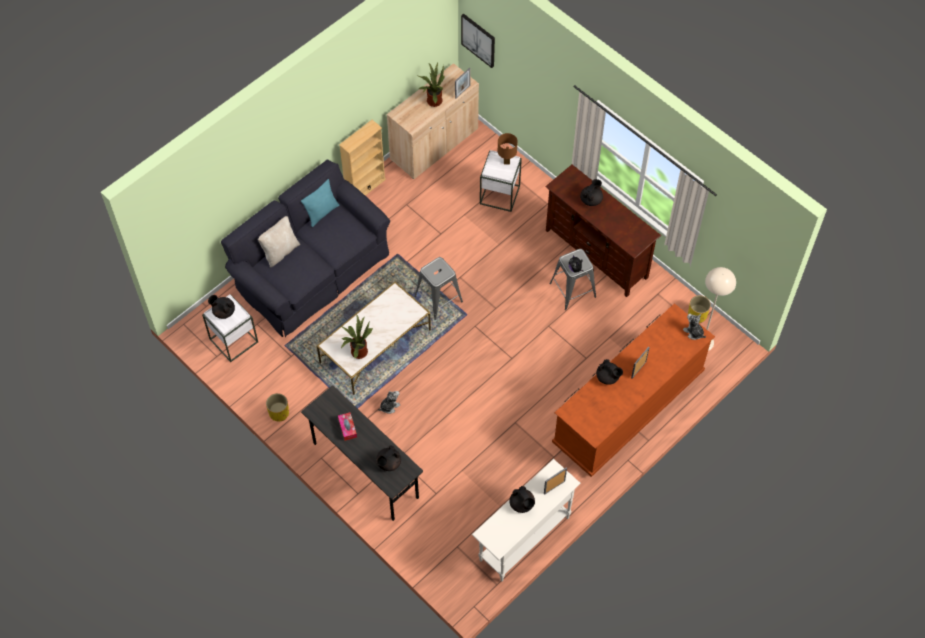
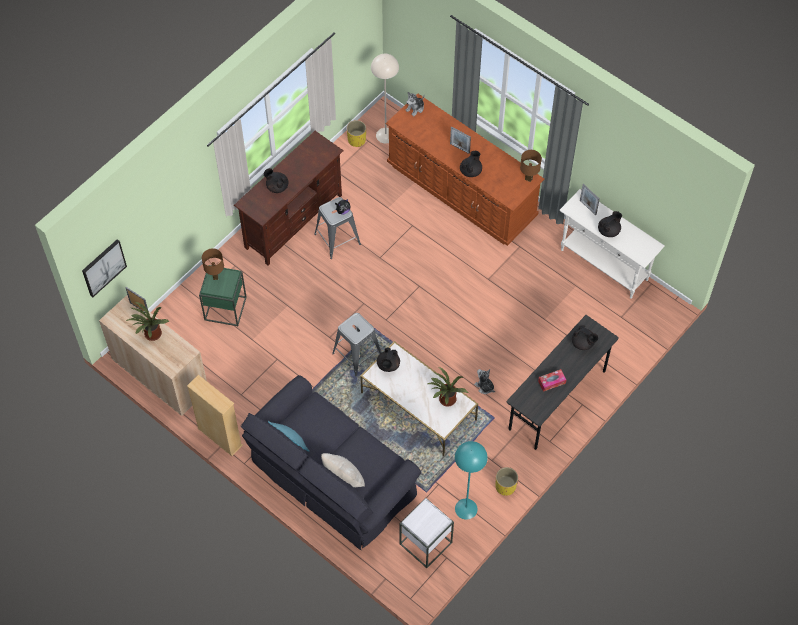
camera: 95 degrees left, 0 degrees up
(223, 311) = (423, 525): black teapot -> black teapot (388, 365)
(262, 376) = (465, 509): none -> turquoise floor lamp
(500, 195) = (225, 308): white side table -> green side table
(595, 432) = (529, 179): none -> brown table lamp

